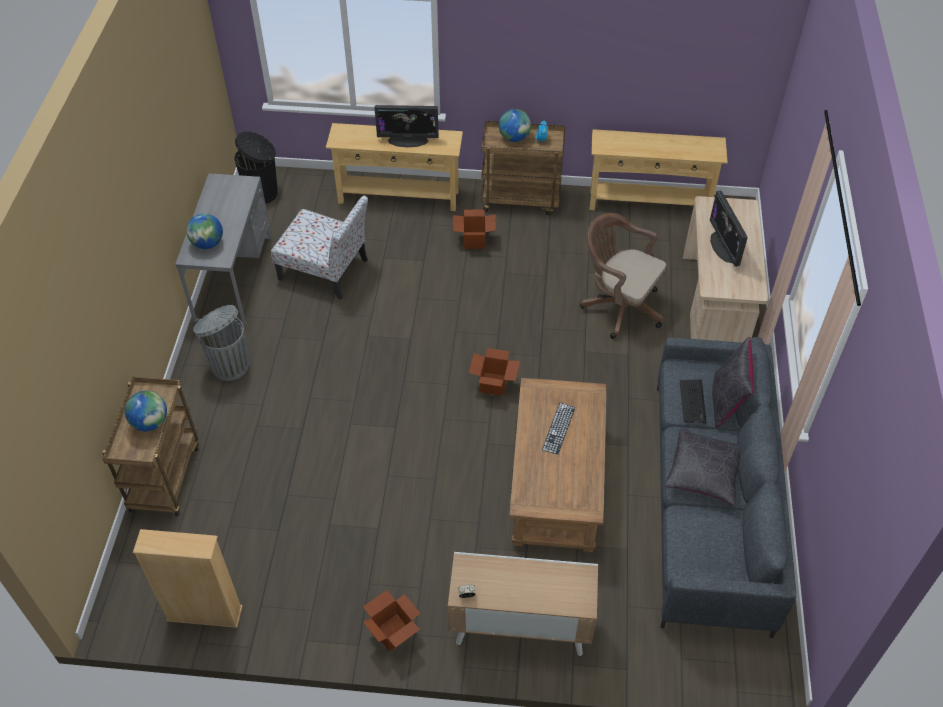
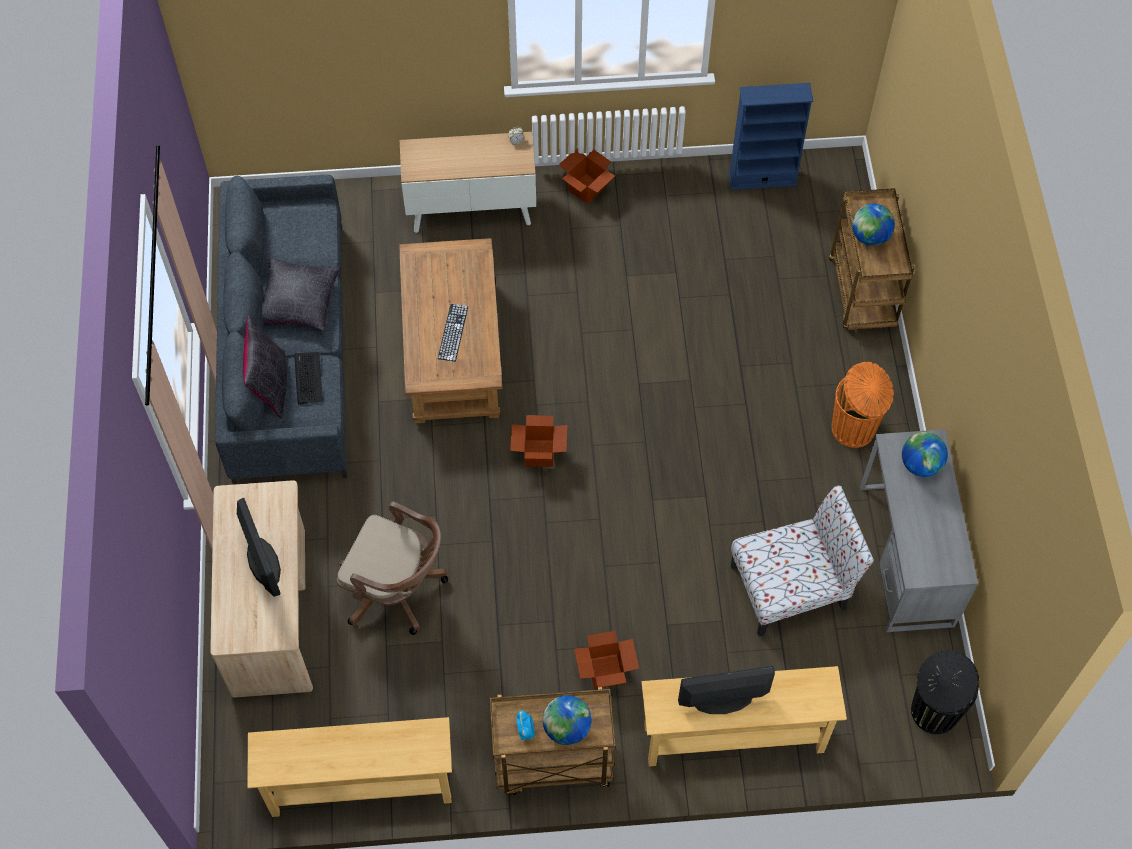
camera: 170 degrees right, 10 degrees up
(204, 614) = (762, 178): beige bookcase -> blue bookcase
(229, 365) = (854, 429): grey trash can -> orange trash can
(325, 270) = (792, 587): chair -> chair turned 150 degrees clockwise

